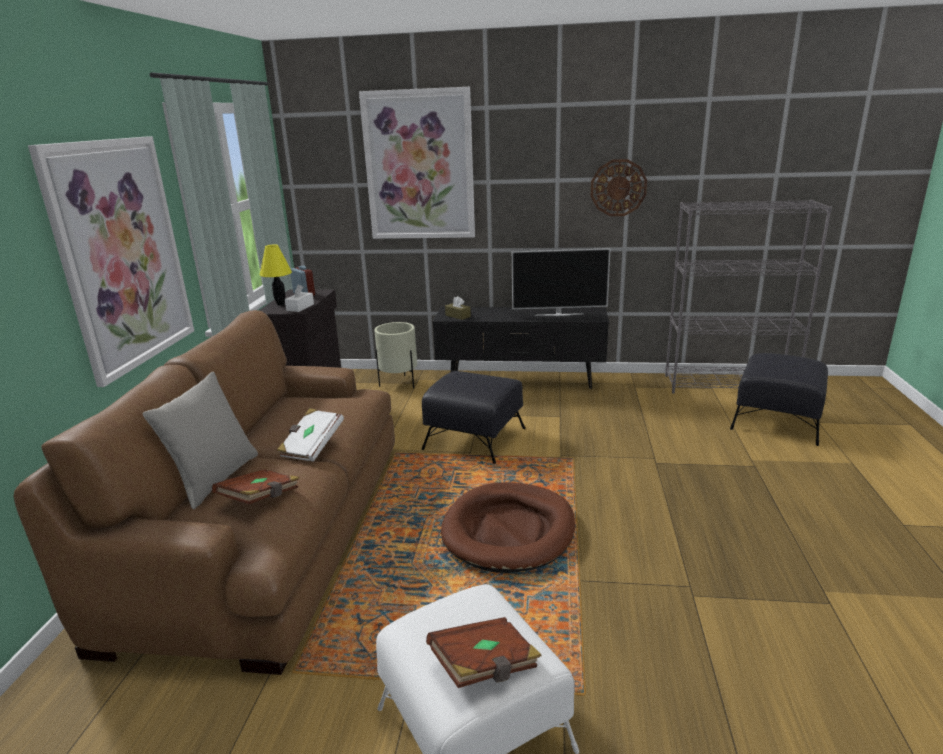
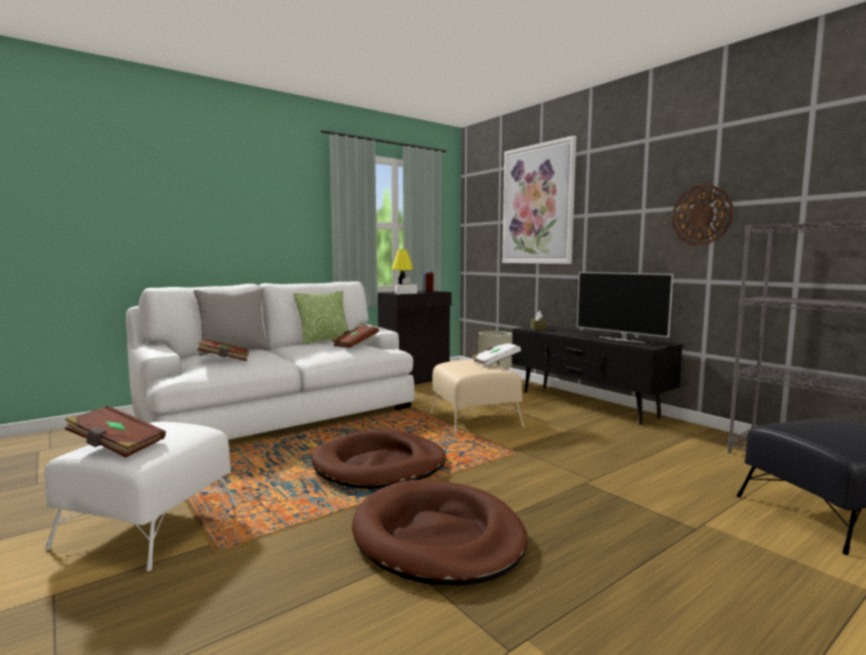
camera: 45 degrees right, 15 degrees down
(122, 255) = (273, 226): picture -> none
(270, 531) = (281, 414): brown sofa -> white sofa
(272, 411) = (324, 341): none -> pillow
(312, 446) = (300, 354): white book -> white book (495, 363)
(332, 404) = (355, 345): none -> brown book
(474, 438) = (475, 419): black ottoman -> beige ottoman
(673, 563) = (438, 537): none -> brown dog bed

